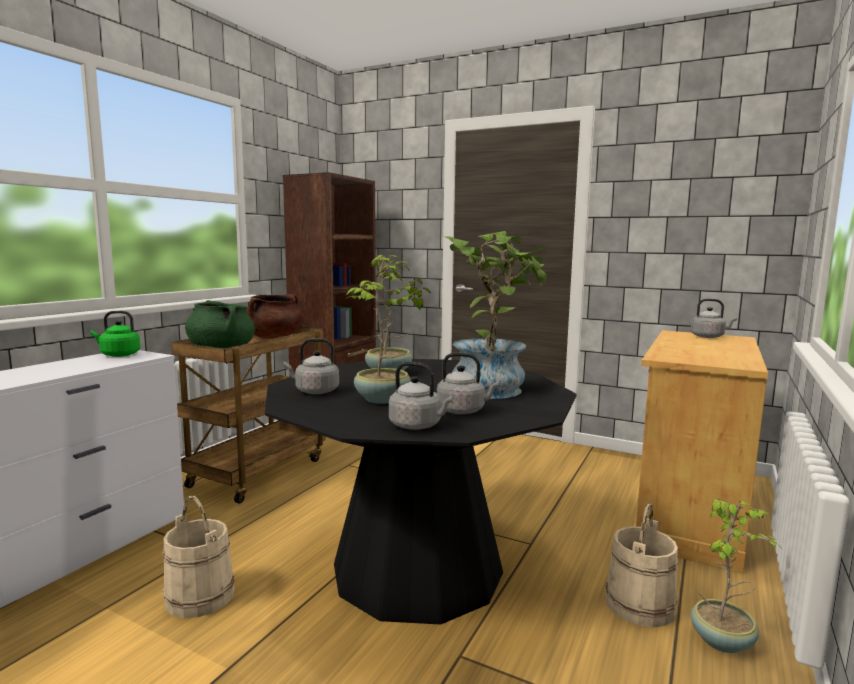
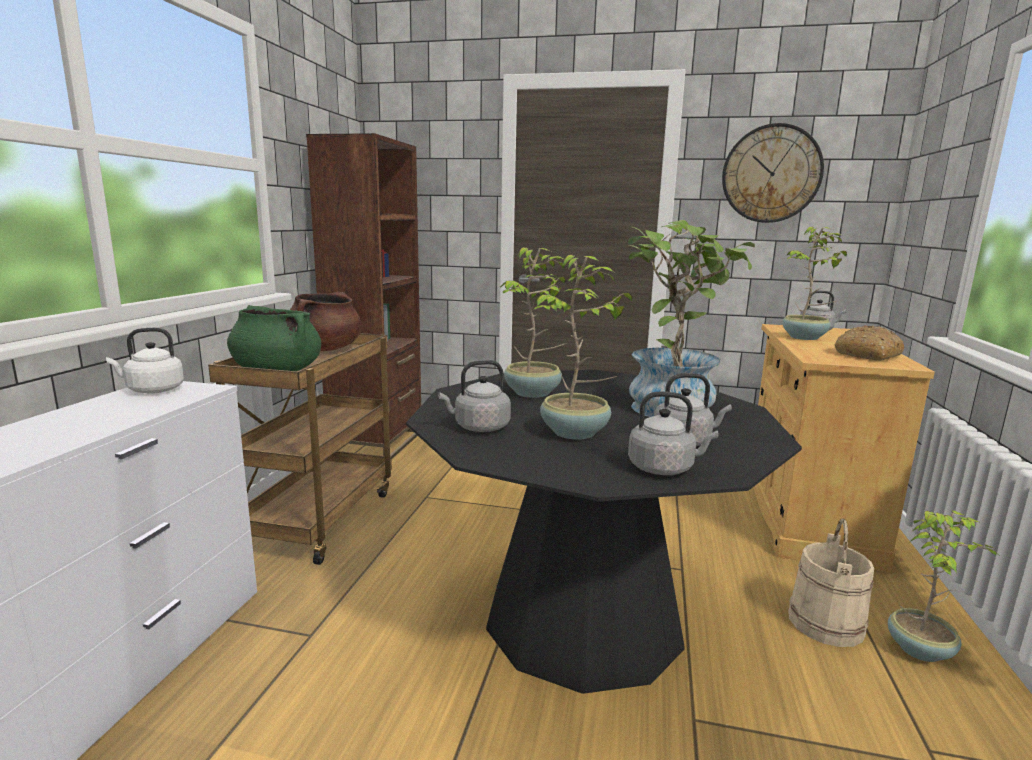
camera: 15 degrees left, 5 degrees up
(118, 355) = (152, 390): green kettle -> white kettle
(200, 596) = (344, 702): beige bucket -> none
(676, 192) = (771, 174): none -> wall clock
(683, 342) = (805, 338): none -> potted plant
(721, 356) = (867, 355): none -> bread

